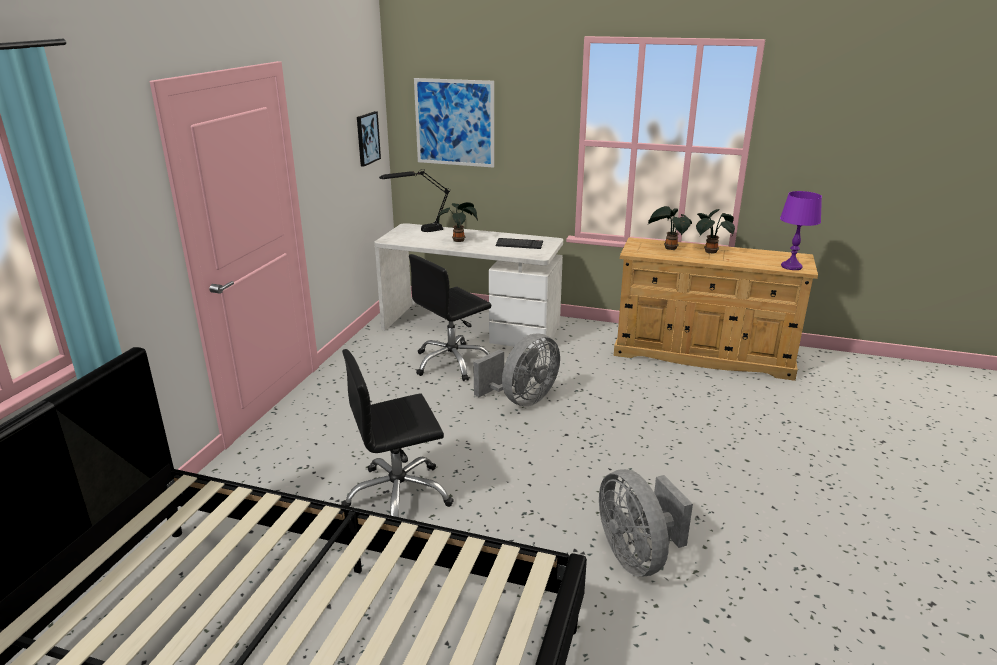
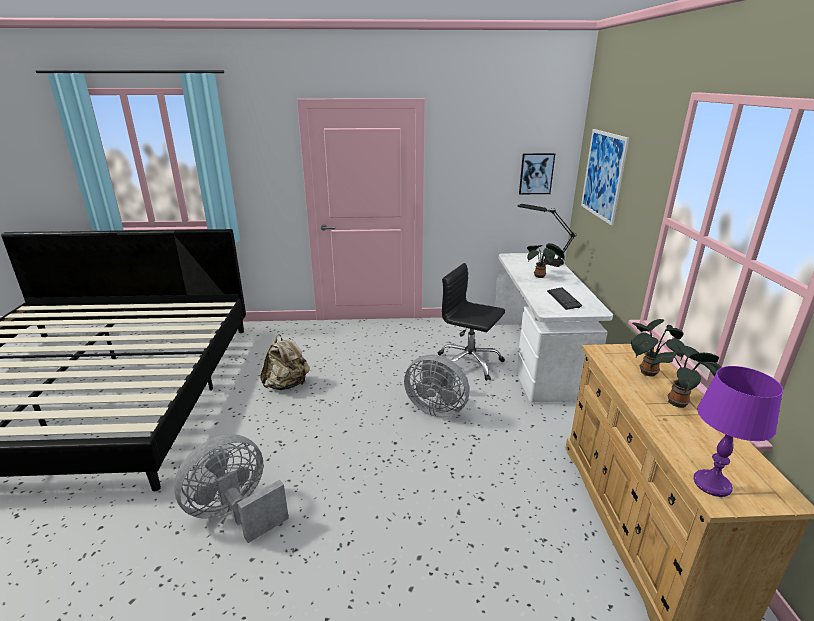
camera: 70 degrees right, 0 degrees up
(398, 496) = (287, 385): black office chair -> beige backpack

